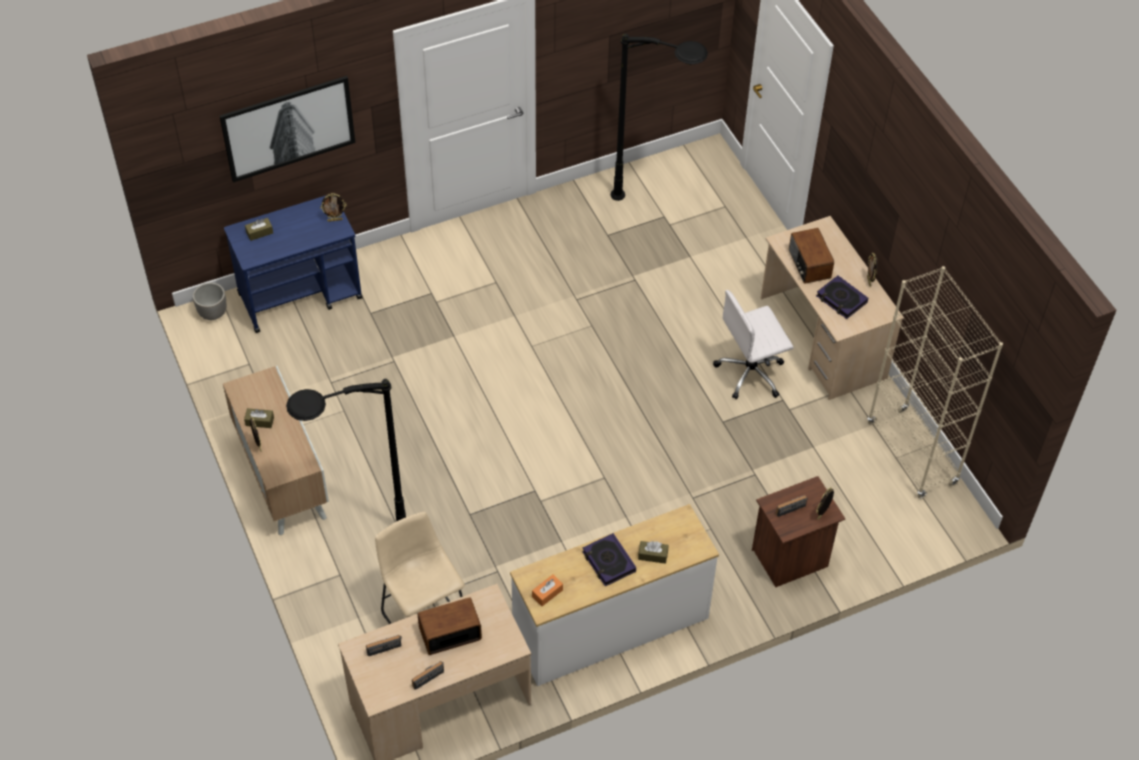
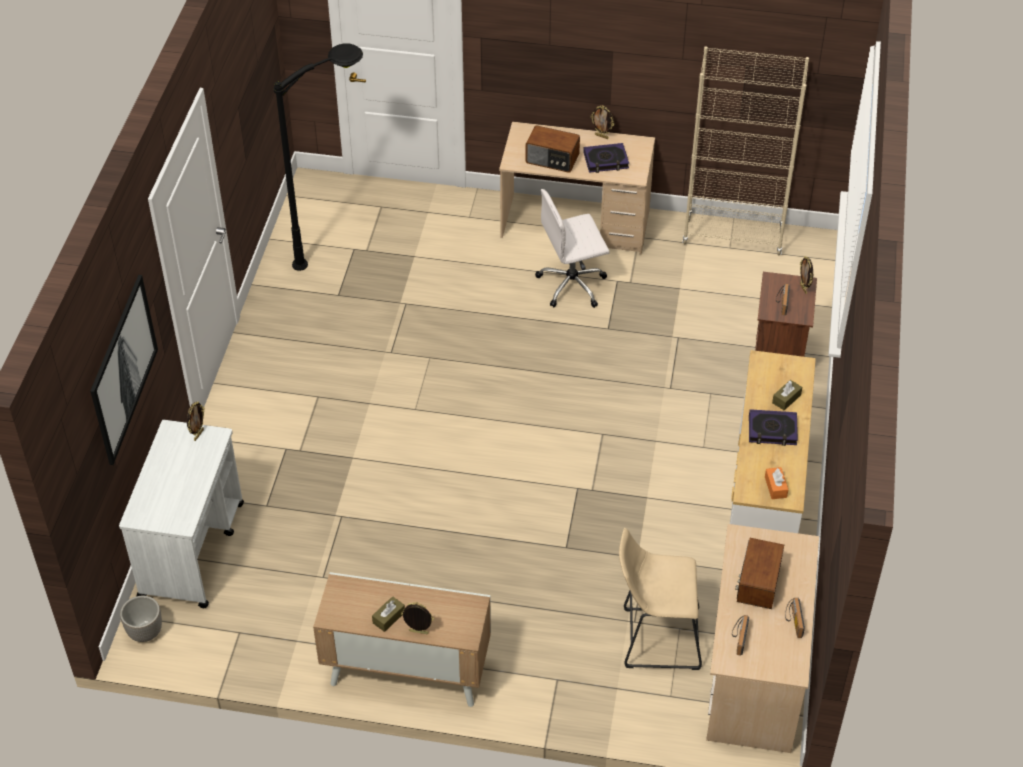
camera: 55 degrees left, 5 degrees down
(259, 232) = (156, 500): brown tissue box -> none
(301, 296) = (192, 549): blue cart -> white cart
(352, 547) = (532, 654): black floor lamp -> none
(751, 373) = (573, 284): white office chair -> white office chair turned 60 degrees clockwise

